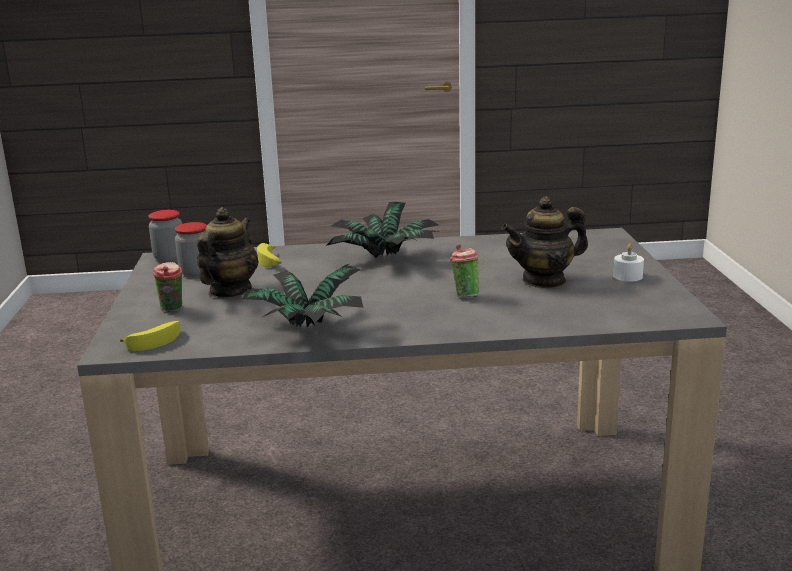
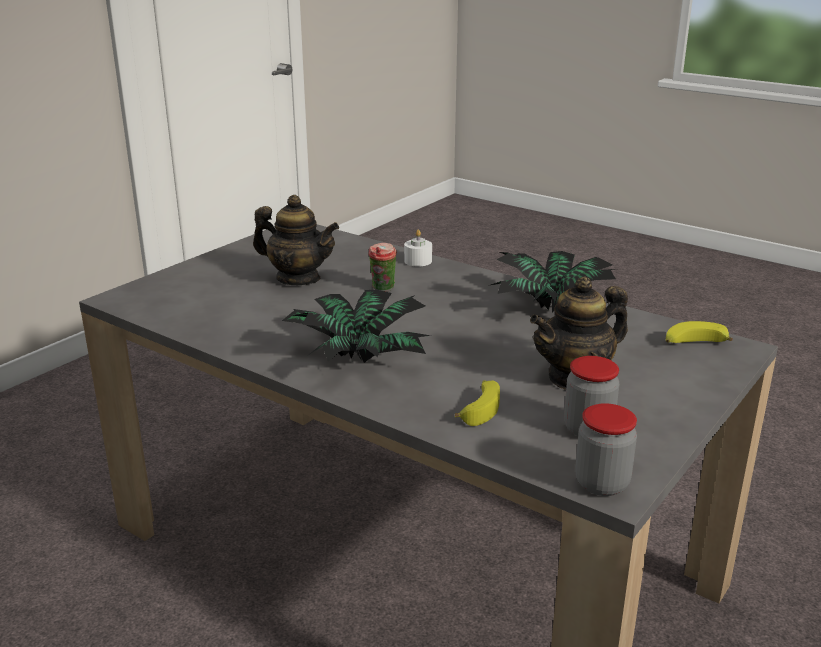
camera: 140 degrees left, 5 degrees up
(172, 310) = (657, 376): cup -> none
(627, 276) = (239, 259): white candle -> white candle (418, 261)

